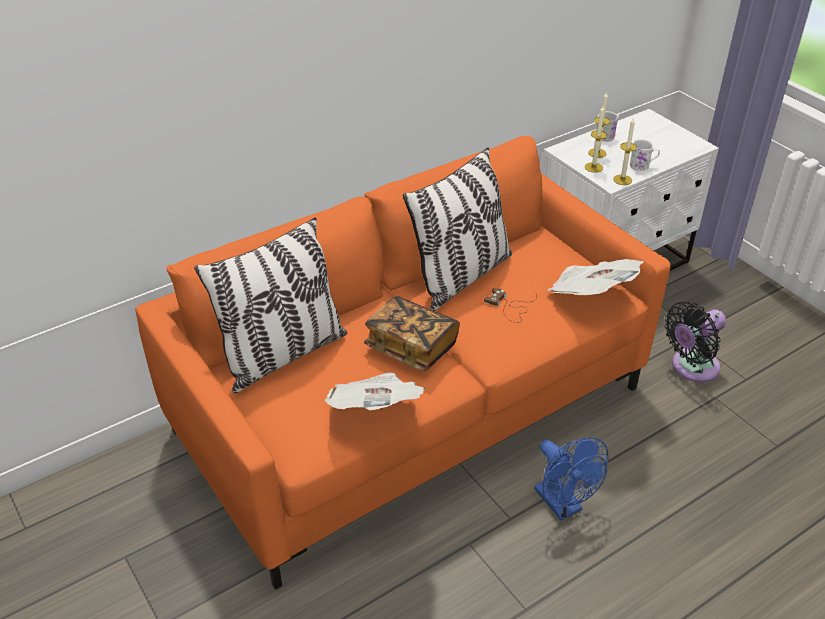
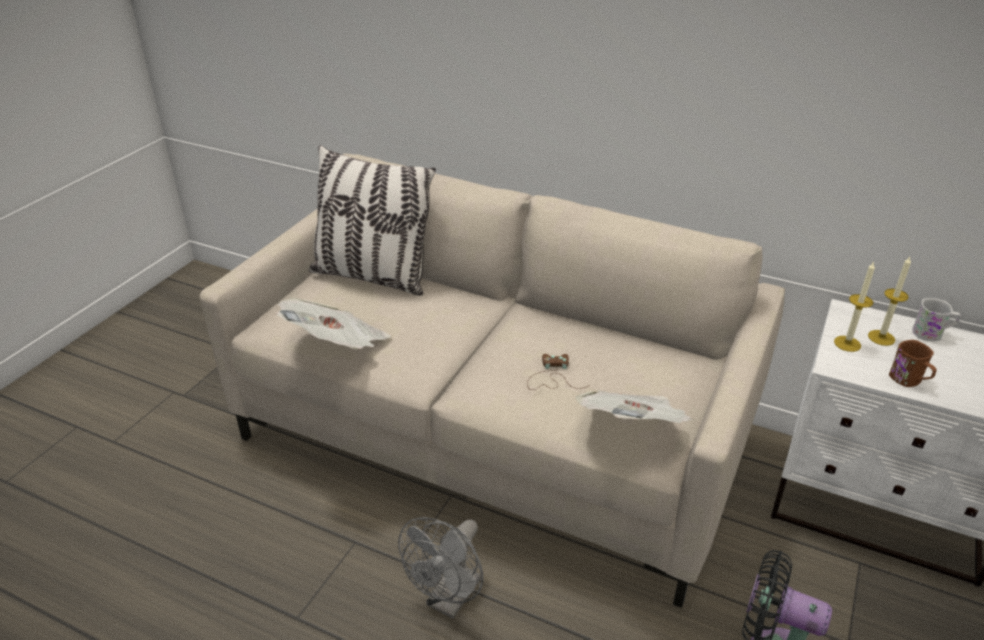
camera: 60 degrees right, 5 degrees down
(411, 347) = (437, 337): book -> none
(412, 410) = (493, 436): orange sofa -> beige sofa
(461, 276) = (569, 331): pillow -> none
(563, 505) = (449, 600): blue fan -> grey fan
(622, 180) = (853, 373): candle -> none
(643, 166) = (909, 381): white mug -> brown mug

